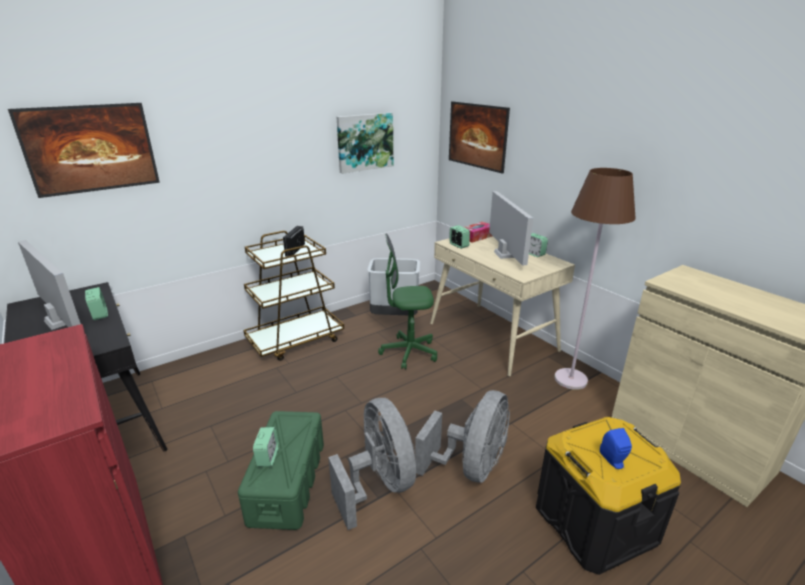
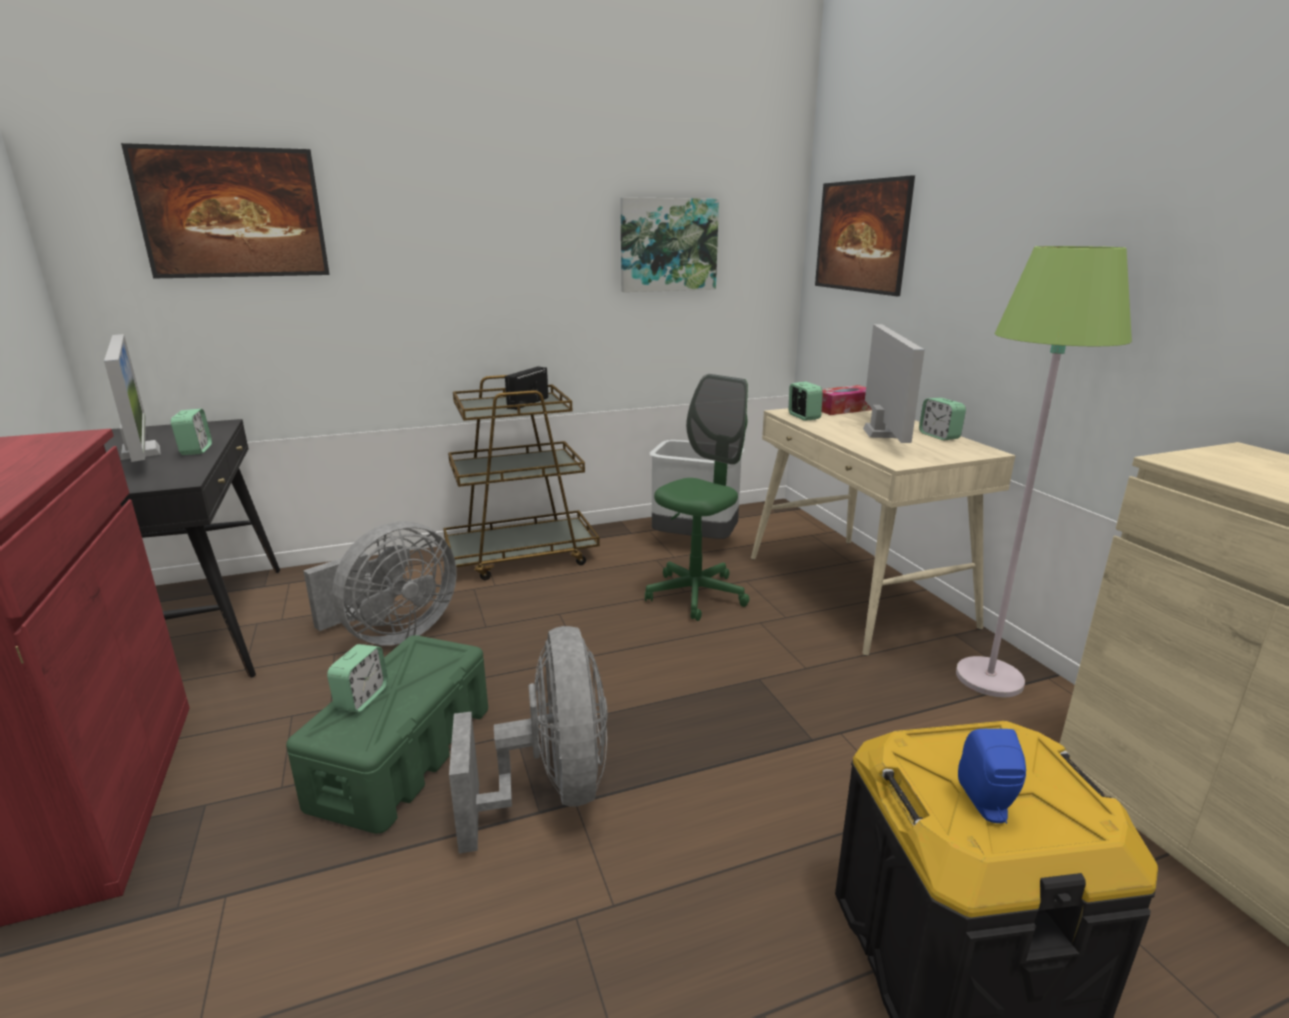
camera: 15 degrees right, 5 degrees down
(409, 352) = (696, 595): green office chair -> green office chair turned 120 degrees clockwise
(471, 466) = (732, 793): grey fan -> grey fan (392, 634)
(571, 379) = (989, 678): brown floor lamp -> green floor lamp

